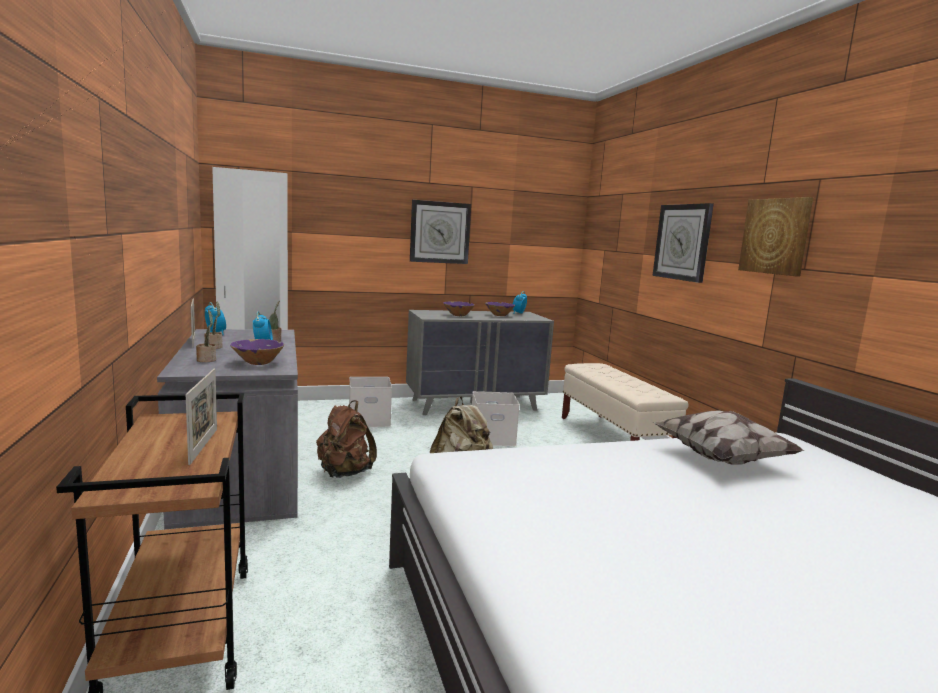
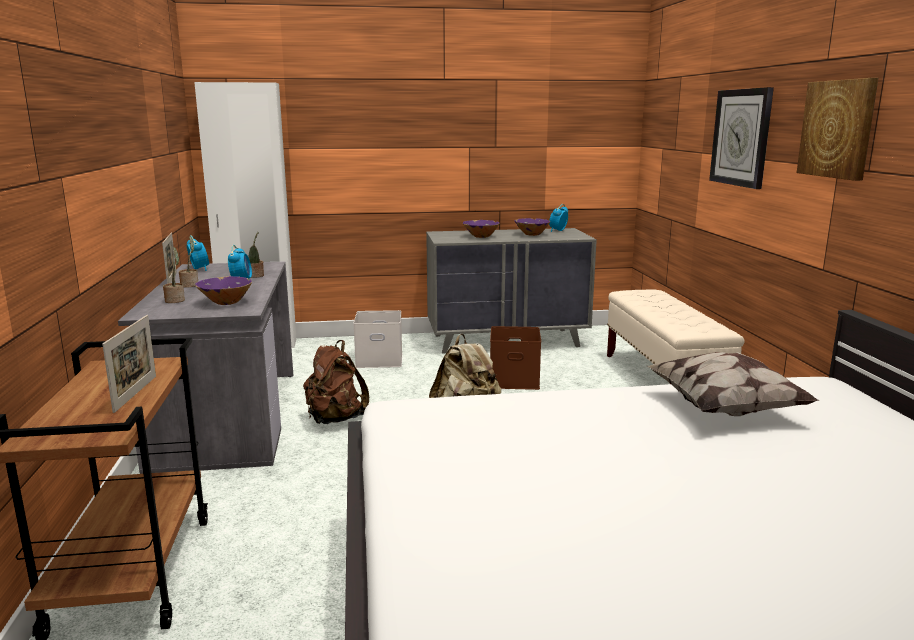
camera: 10 degrees right, 5 degrees up
(440, 232) = (459, 138): wall clock -> none
(491, 438) = (513, 380): white storage box -> brown storage box

